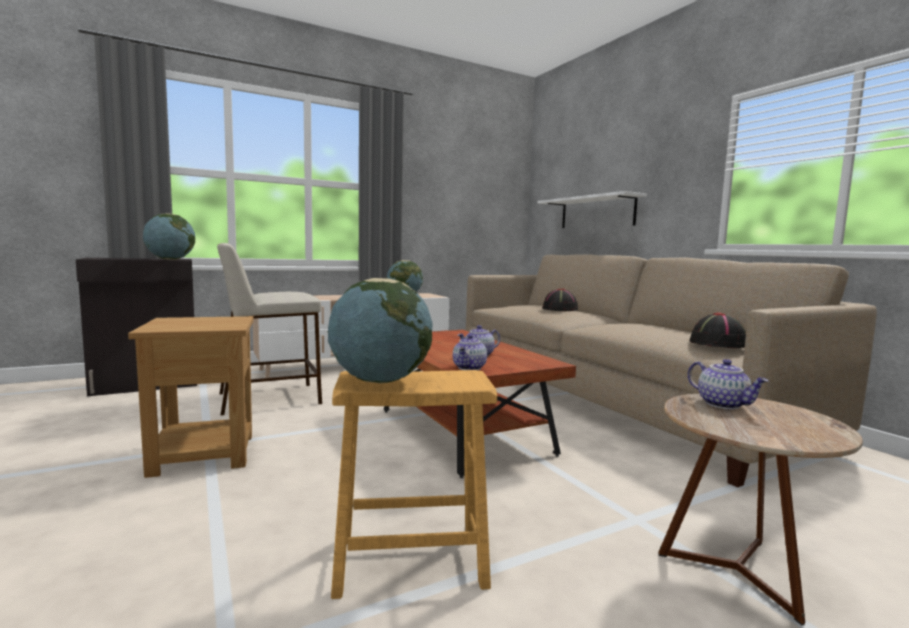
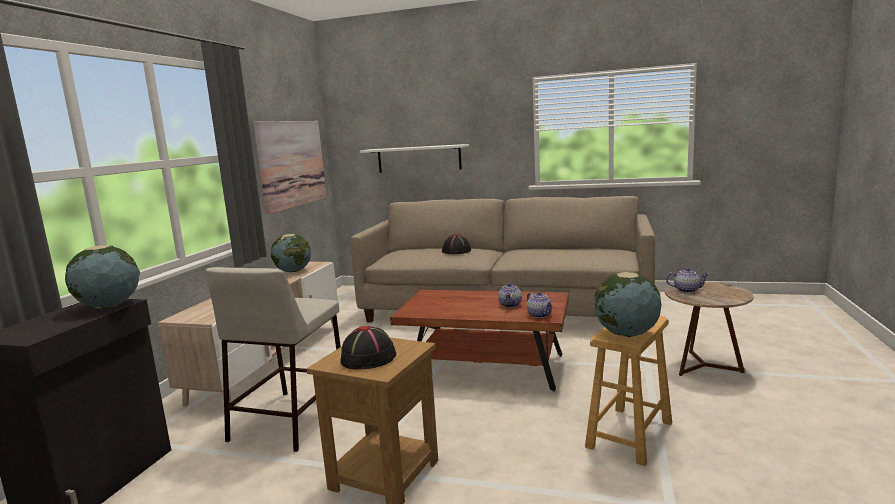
camera: 45 degrees left, 5 degrees up
(468, 208) = (292, 163): none -> picture
(718, 344) = (607, 255): black hat -> black hat (368, 358)

